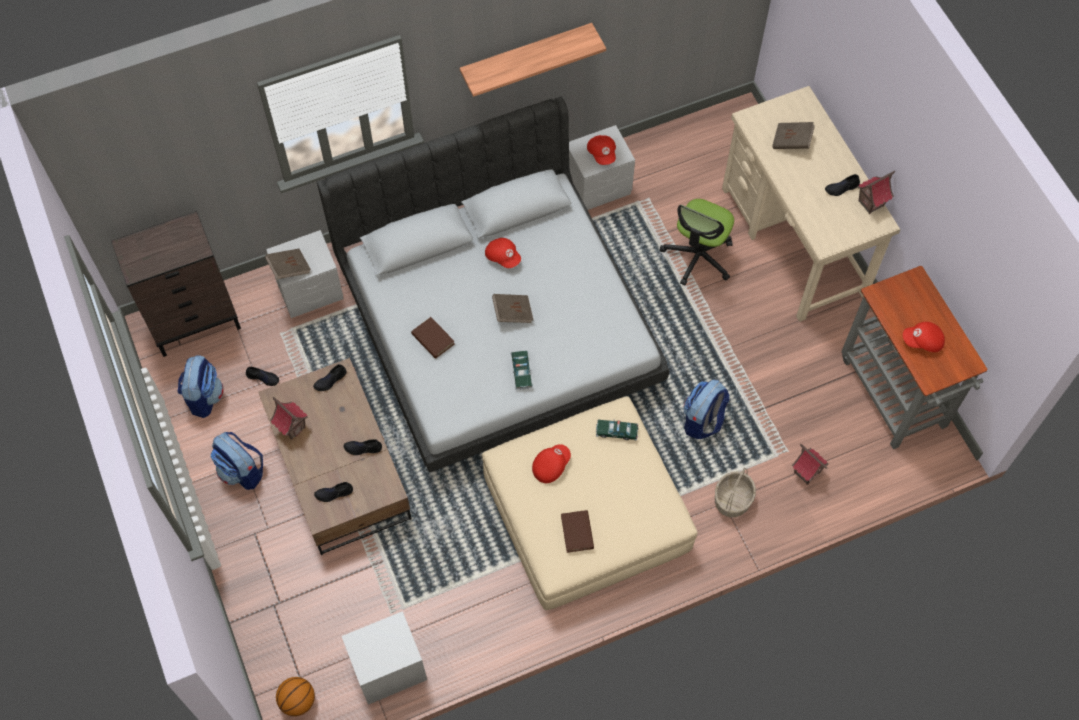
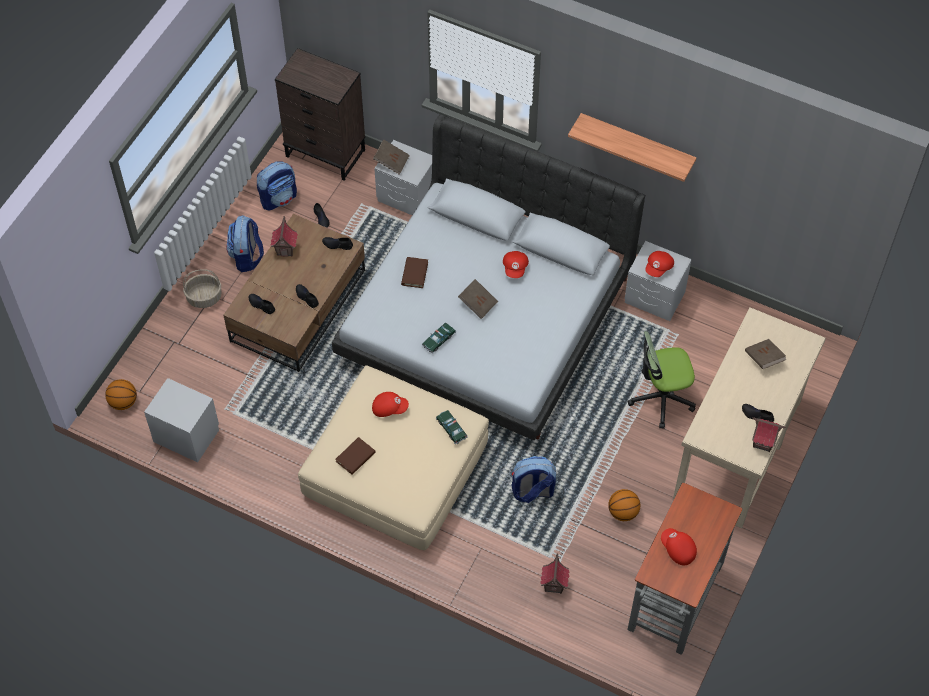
camera: 50 degrees right, 5 degrees down
(732, 500) = (488, 552): basket -> basket (204, 298)
(781, 368) = (622, 512): none -> basketball

